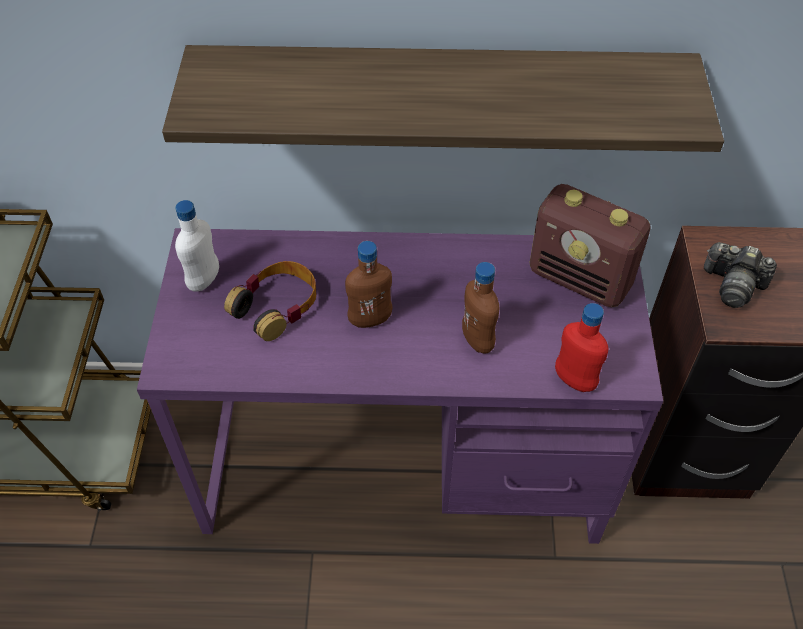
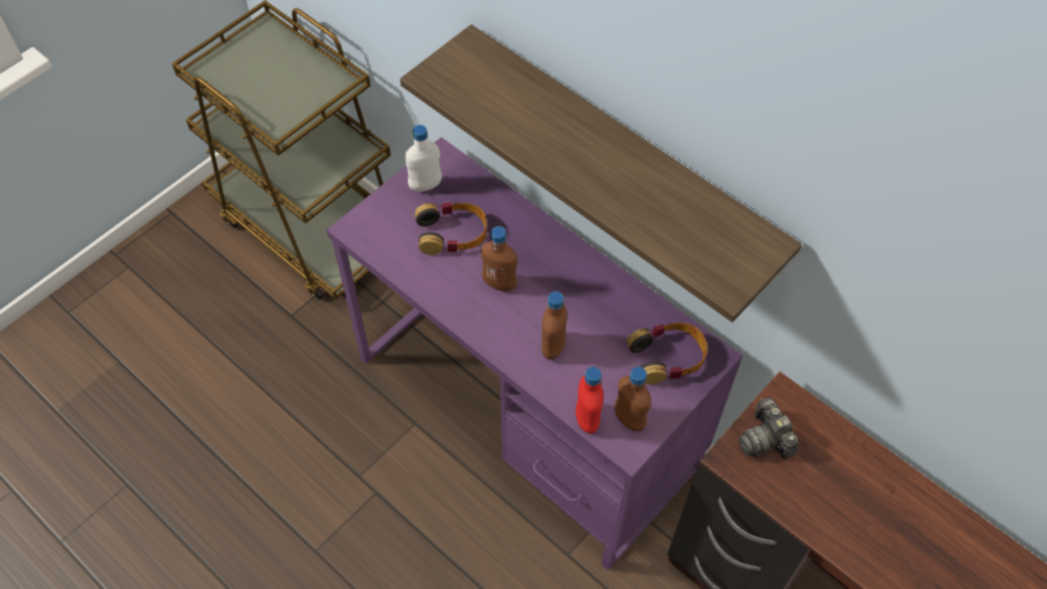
camera: 40 degrees right, 5 degrees up
(580, 279) = (667, 356): radio -> headphones
(608, 353) = (629, 419): none -> brown bottle

